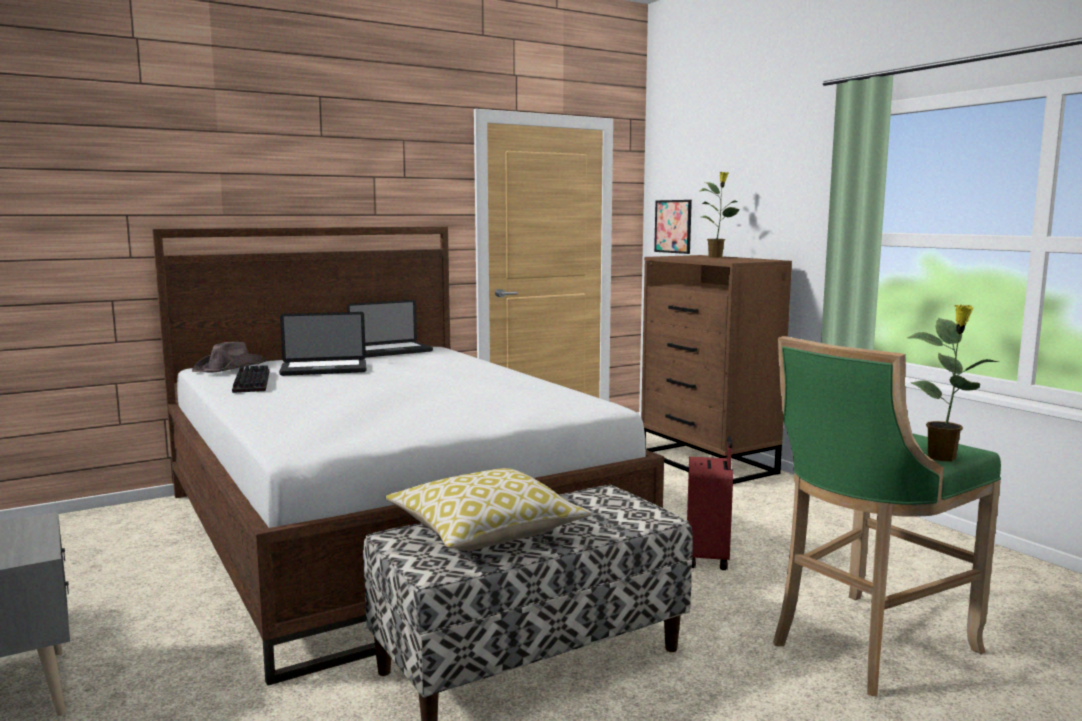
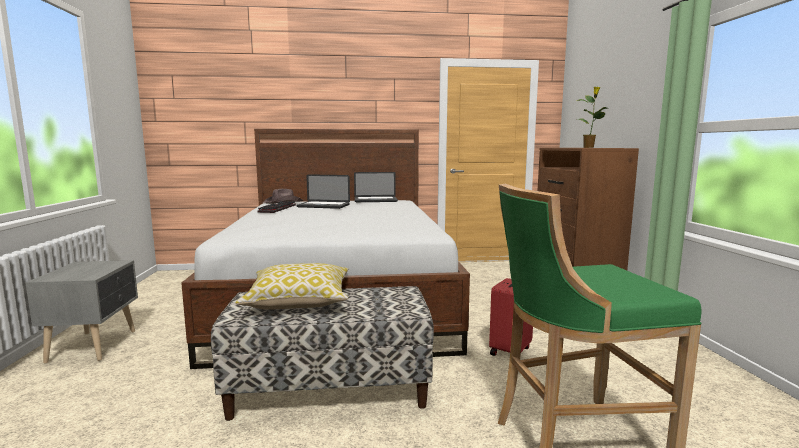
camera: 25 degrees right, 0 degrees up
(673, 226) = (575, 129): picture -> none
(943, 458) = (630, 296): potted plant -> none

